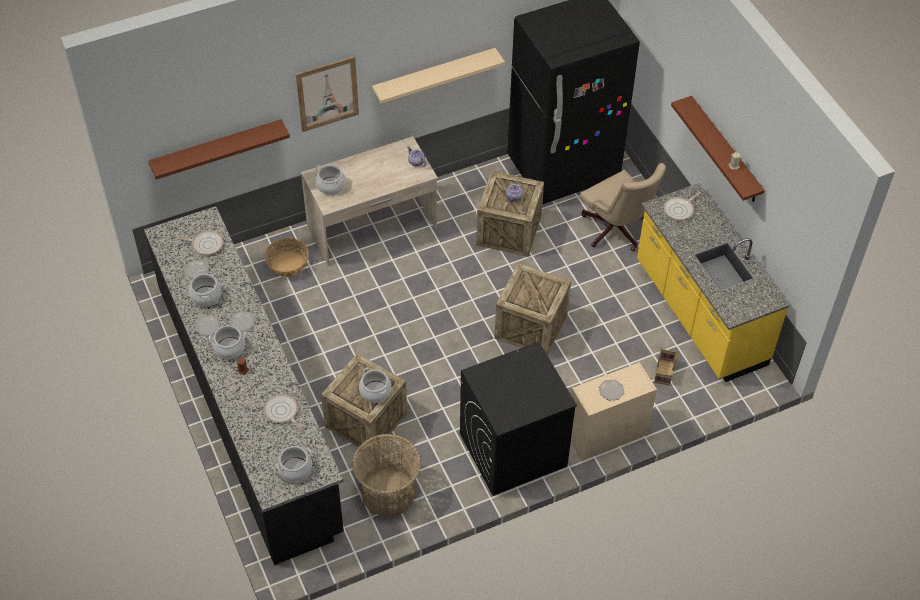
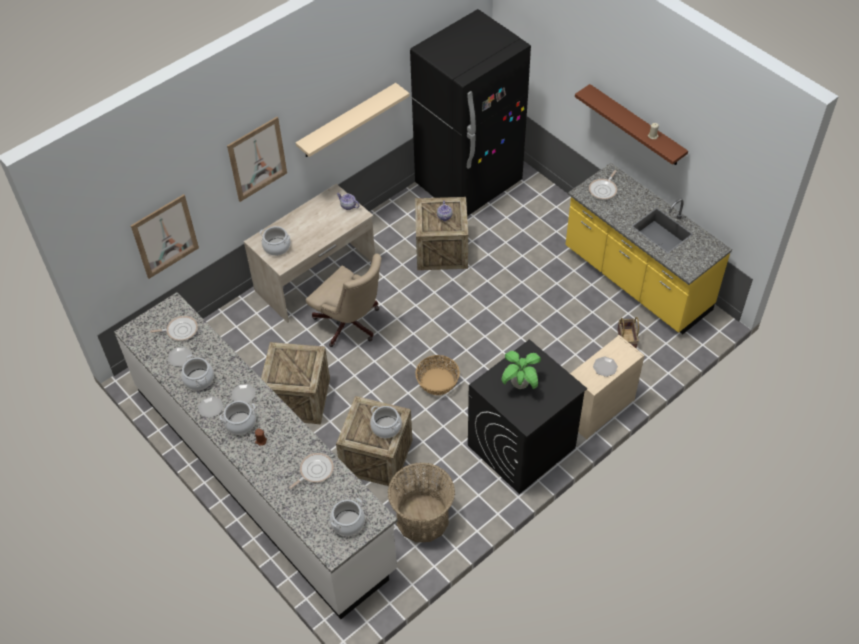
camera: 15 degrees left, 0 degrees up
(217, 149) = (165, 236): brown shelf -> picture
(249, 408) = (262, 475): black counter -> white counter
(282, 412) = (314, 471): frying pan -> frying pan turned 105 degrees clockwise
(287, 264) = (249, 331): basket -> basket (437, 381)
(511, 383) = (520, 385): none -> potted plant
(531, 326) = (494, 330): crate -> crate (298, 398)
(617, 231) = (537, 226): beige office chair -> beige office chair (350, 325)

